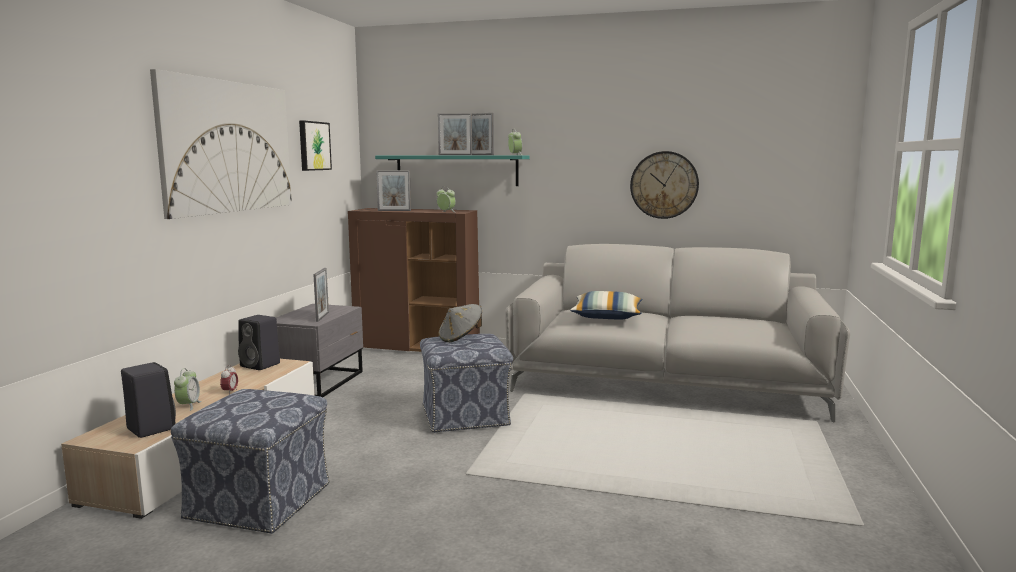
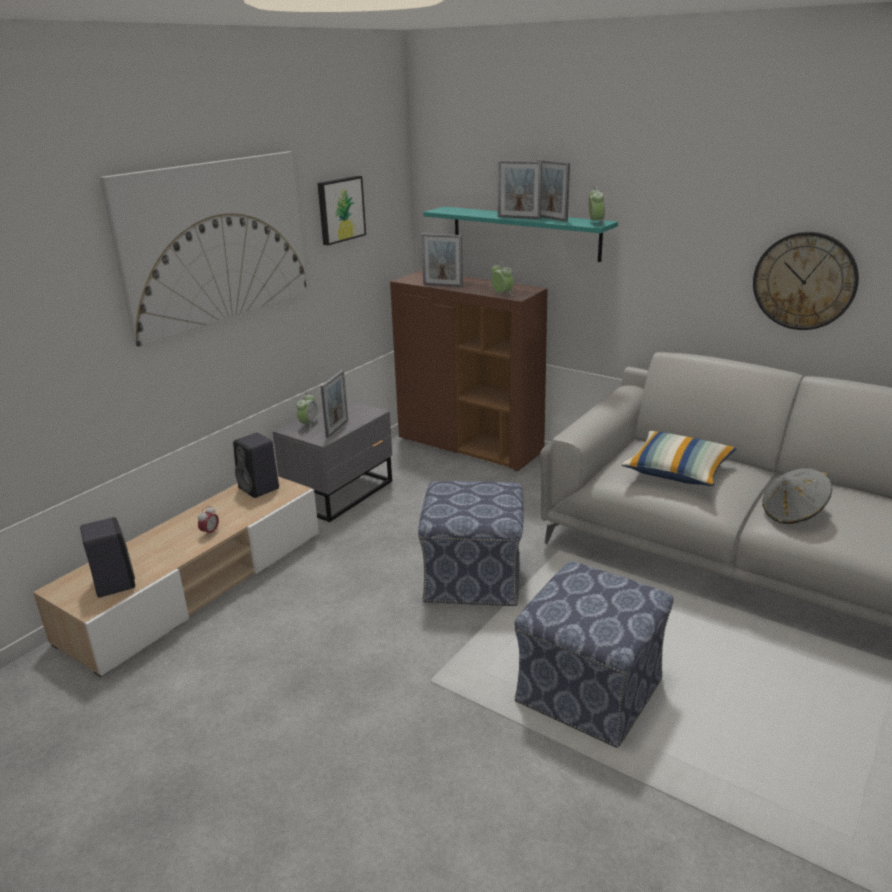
camera: 20 degrees right, 15 degrees up
(188, 405) = (163, 550): alarm clock -> alarm clock (309, 424)
(260, 500) = (210, 676): ottoman -> ottoman (590, 689)
(460, 338) = (471, 491): grey hat -> grey hat (793, 514)

